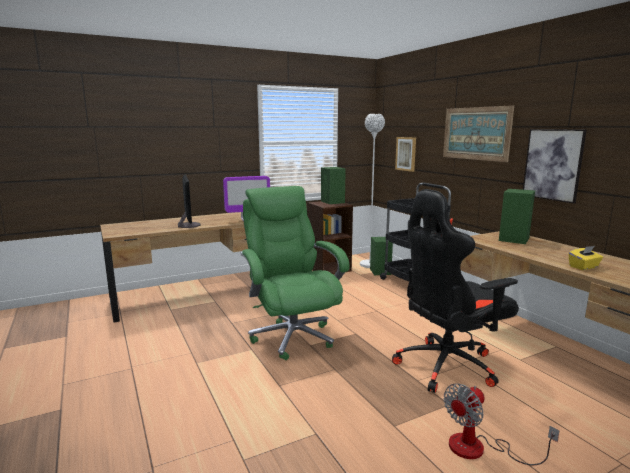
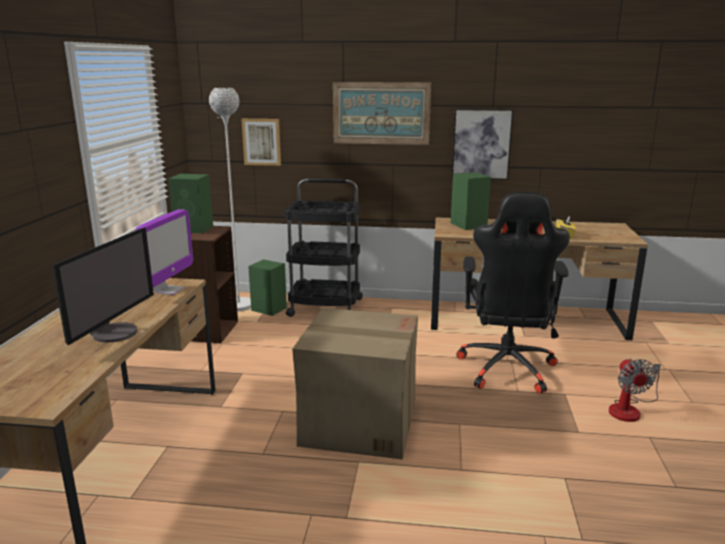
camera: 55 degrees left, 5 degrees up
(188, 225) = (114, 332): monitor -> monitor turned 90 degrees clockwise
(291, 336) = (358, 422): green office chair -> cardboard box

